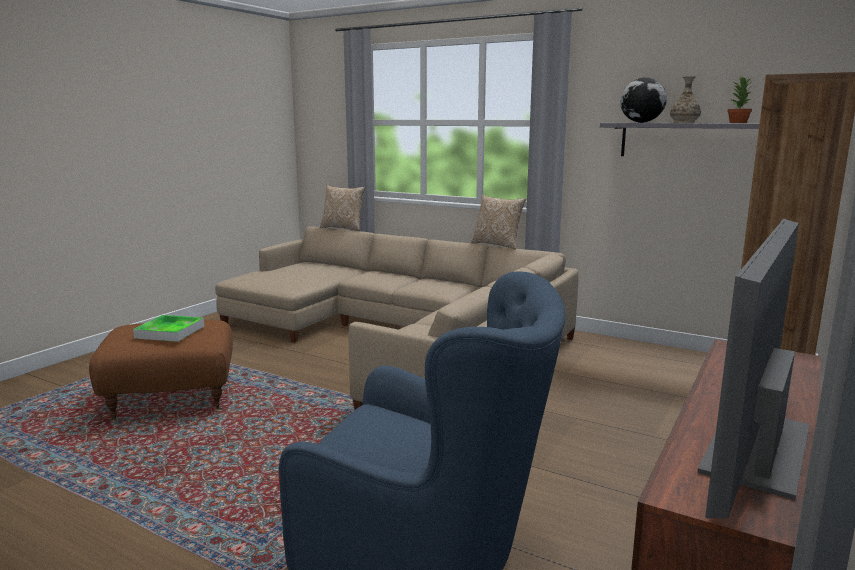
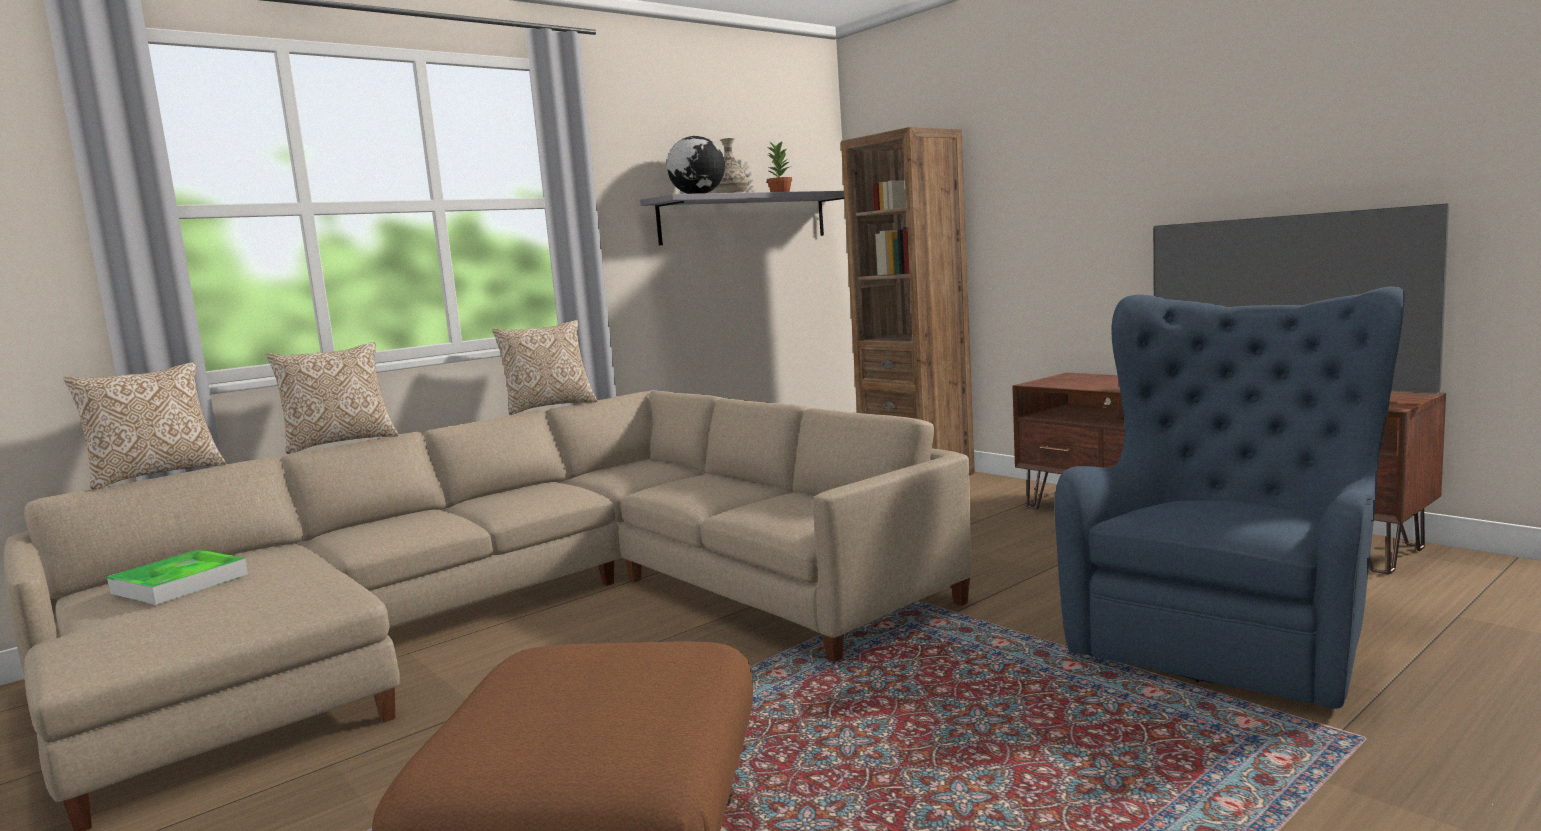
camera: 70 degrees left, 5 degrees down
(170, 332) = (612, 681): tray -> tray (180, 583)
(400, 234) = (340, 443): none -> pillow

